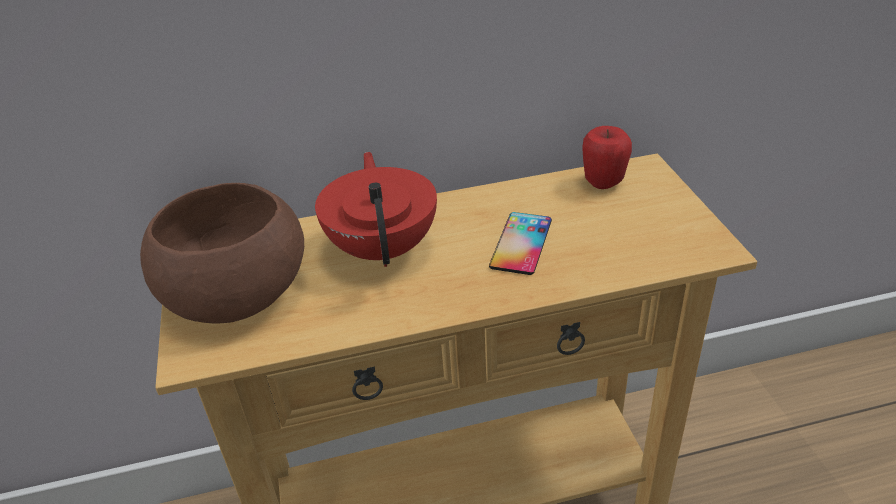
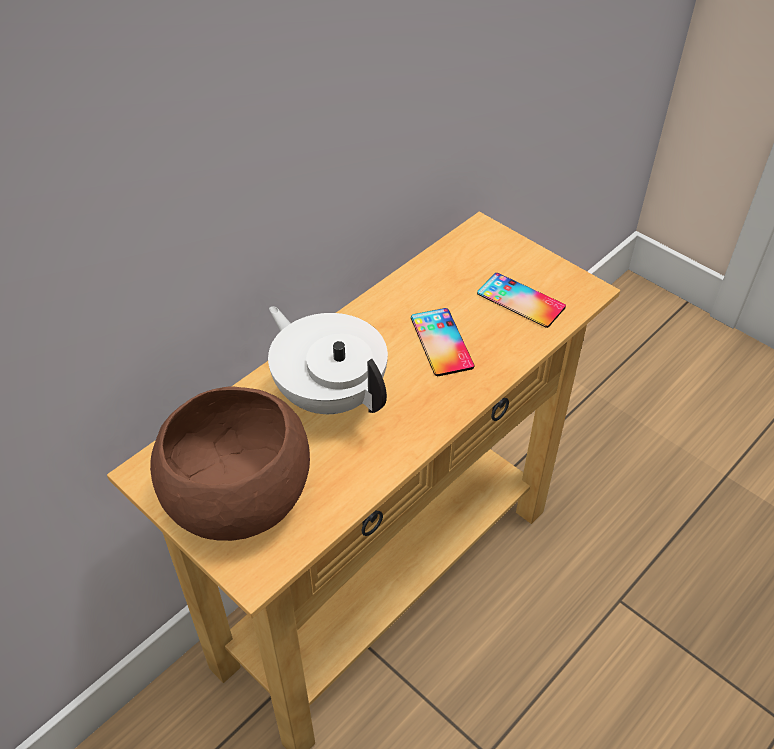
camera: 35 degrees left, 10 degrees up
(383, 248) = (330, 393): red teapot -> white teapot
(603, 182) = (460, 257): apple -> none
(633, 235) = (521, 300): none -> phone

